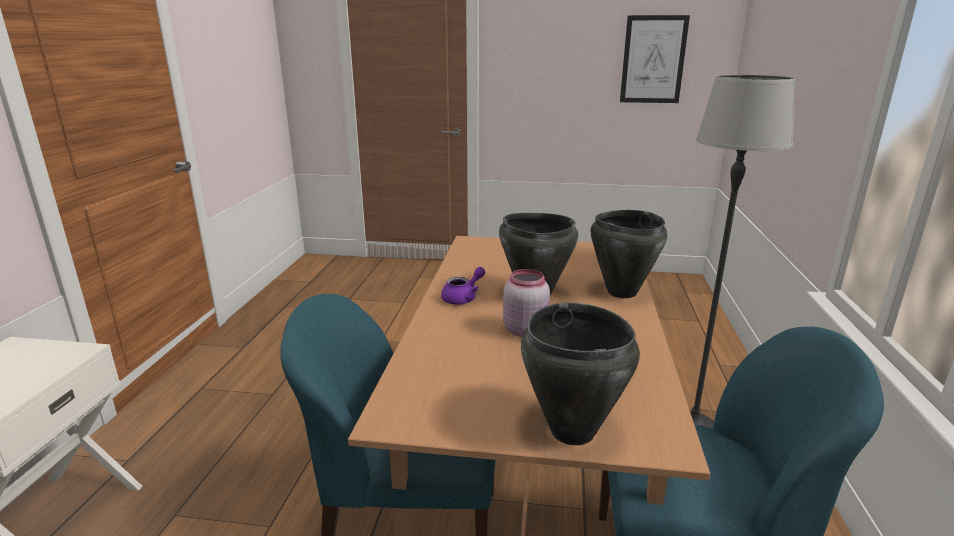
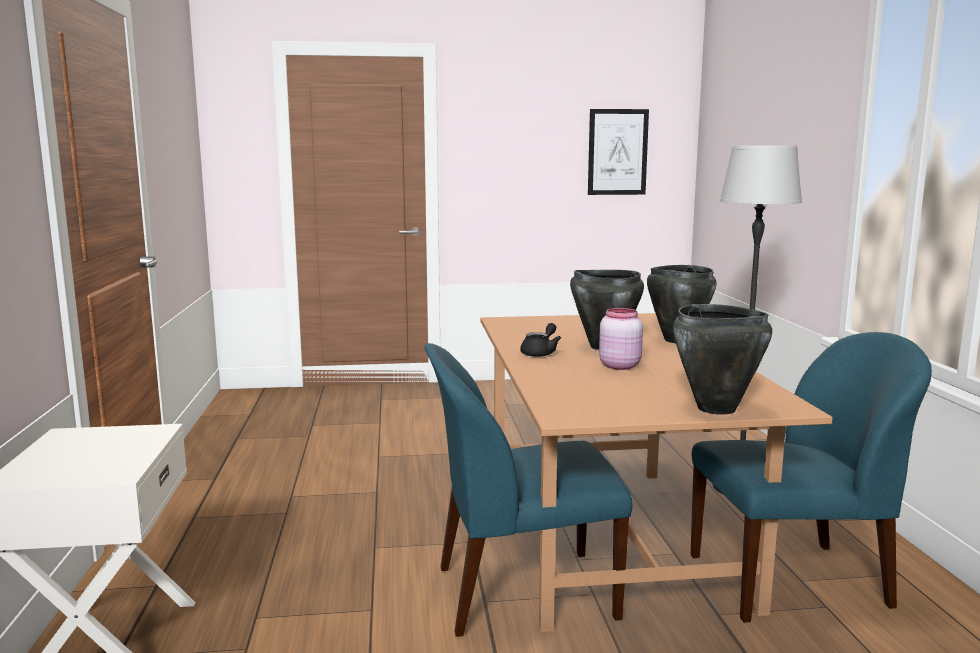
camera: 15 degrees left, 10 degrees down
(463, 298) = (540, 353): purple teapot -> black teapot

